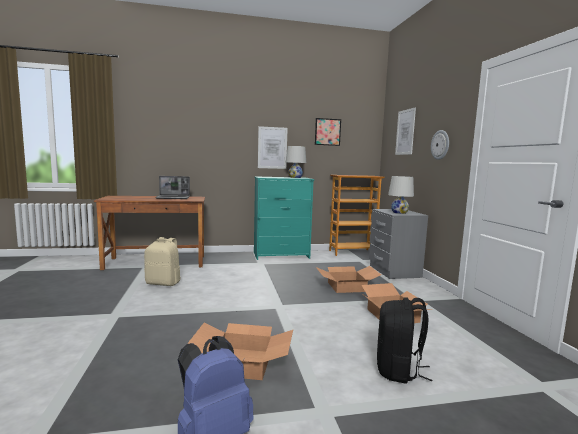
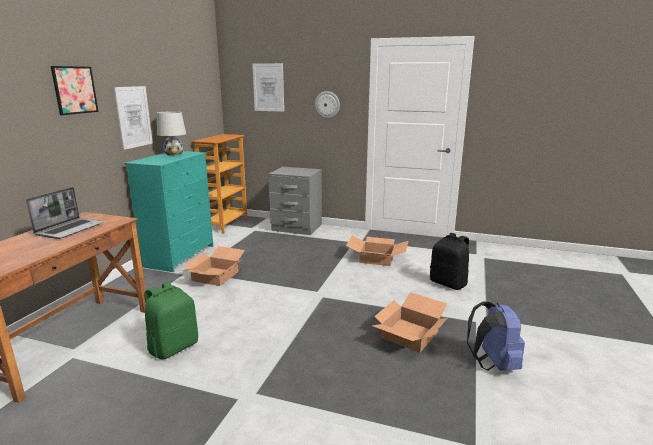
camera: 60 degrees left, 10 degrees up
(164, 283) = (173, 347): beige backpack -> green backpack
(327, 132) = (181, 87): picture -> picture (75, 90)
(347, 286) = (307, 254): cardboard box -> cardboard box (215, 275)
(399, 212) = (300, 172): white table lamp -> none

